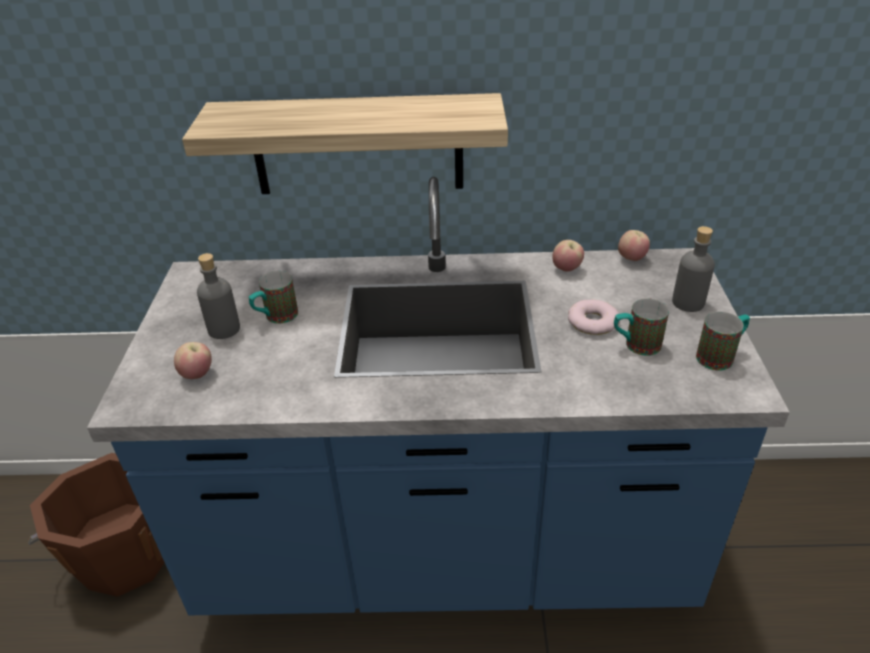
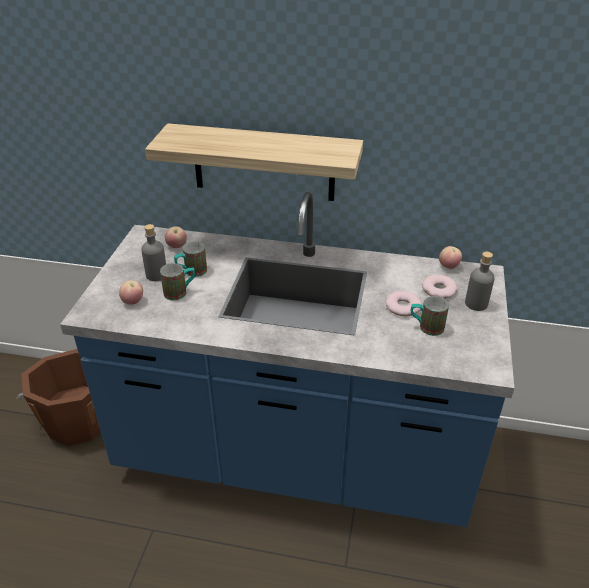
camera: 10 degrees right, 0 degrees up
(566, 269) = (399, 267): apple -> apple (176, 246)
(632, 291) = (439, 290): none -> donut
(720, 356) = (482, 343): mug -> mug (180, 292)

